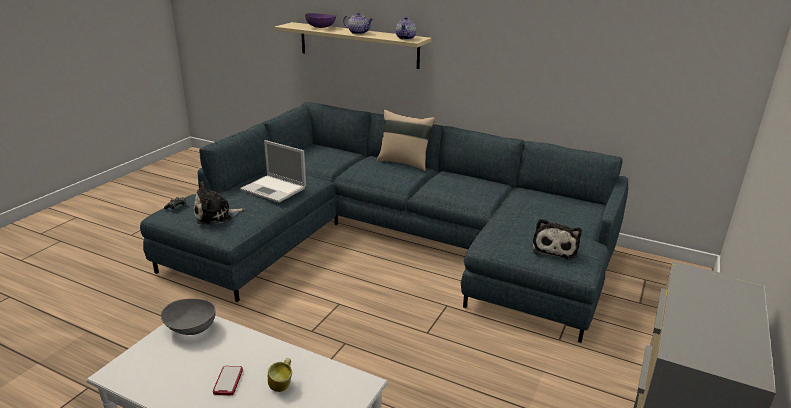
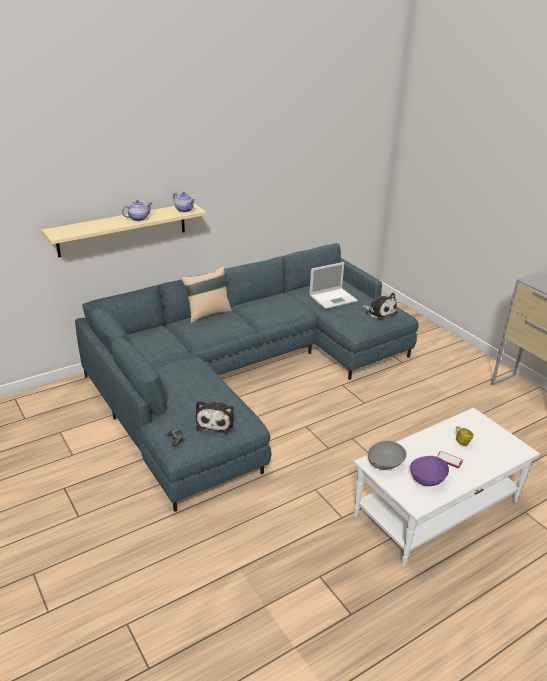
camera: 60 degrees left, 5 degrees up
(274, 189) = (196, 381): laptop -> laptop (333, 298)
(321, 27) = (91, 225): purple bowl -> purple bowl (427, 479)

